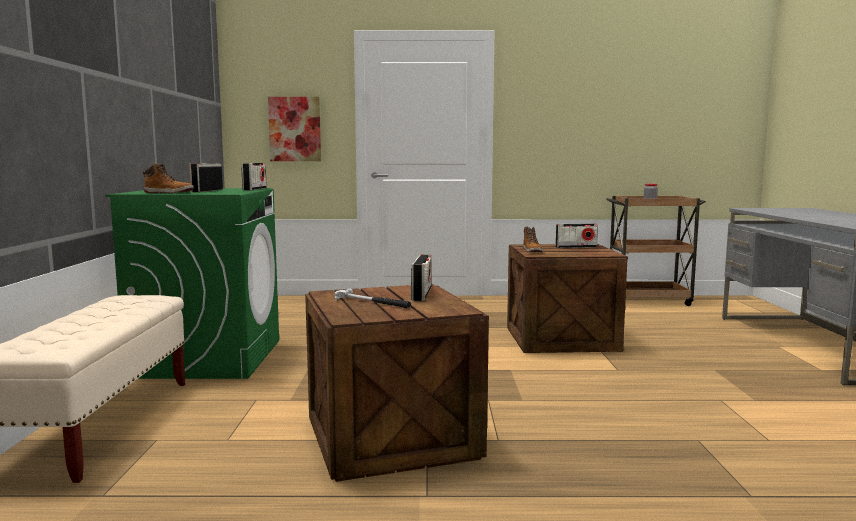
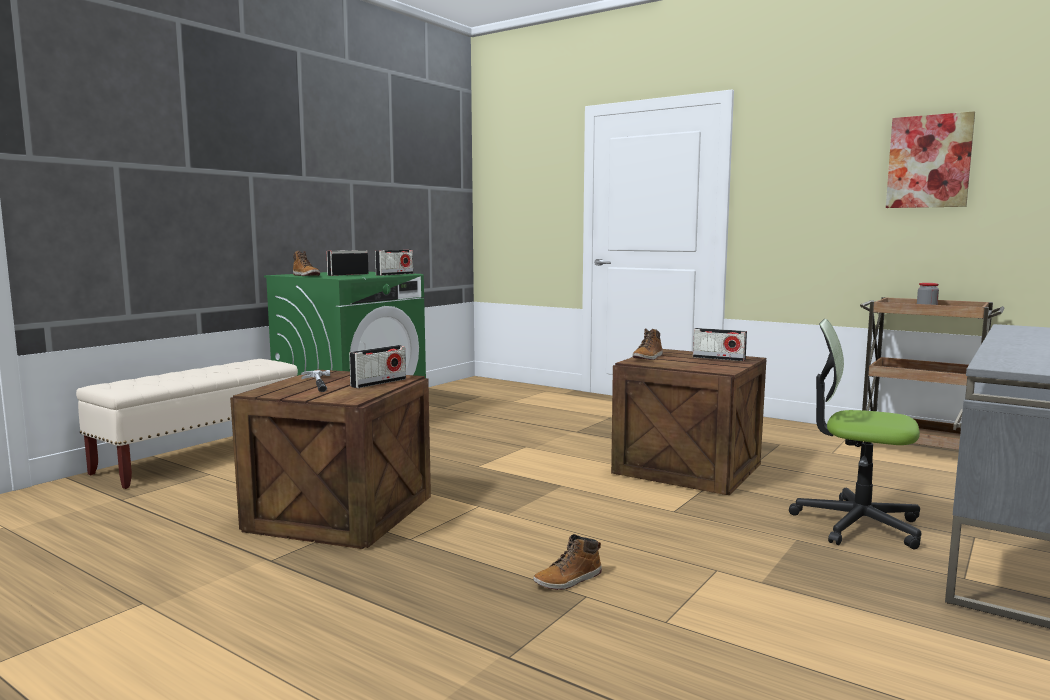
camera: 35 degrees right, 0 degrees up
(295, 129) = (530, 213): picture -> picture (929, 161)
(665, 433) = (569, 580): none -> boot
(720, 353) = (857, 524): none -> office chair

